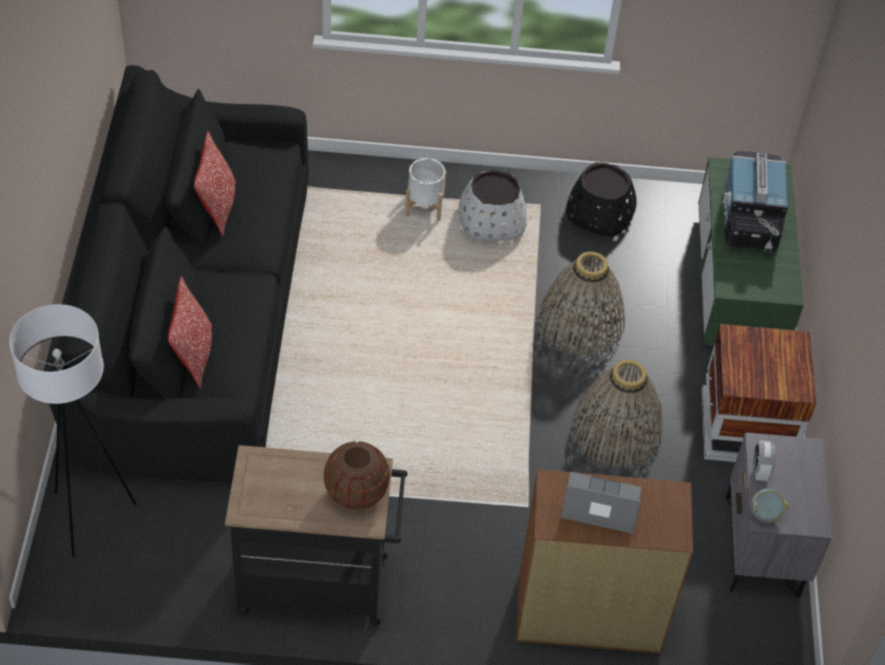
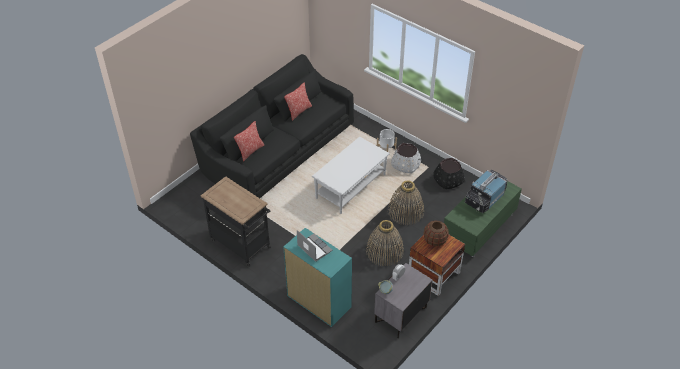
camera: 40 degrees right, 5 degrees down
(89, 517) = (194, 190): white floor lamp -> none
(356, 492) = (246, 207): brown vase -> brown vase (435, 241)
(426, 324) = (351, 186): none -> white coffee table
(587, 613) = (318, 301): brown cabinet -> turquoise cabinet

